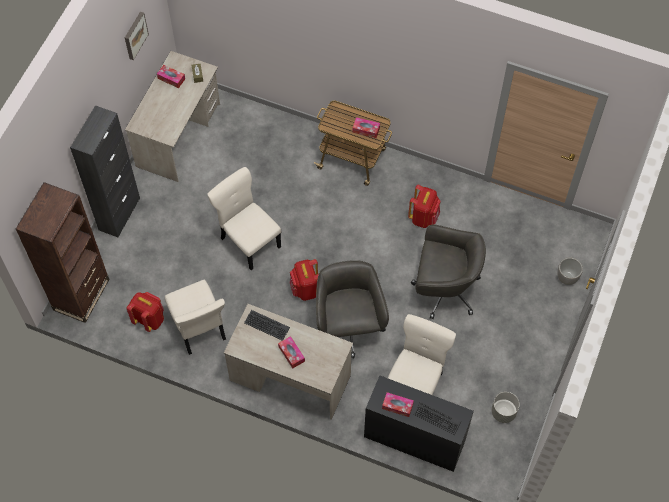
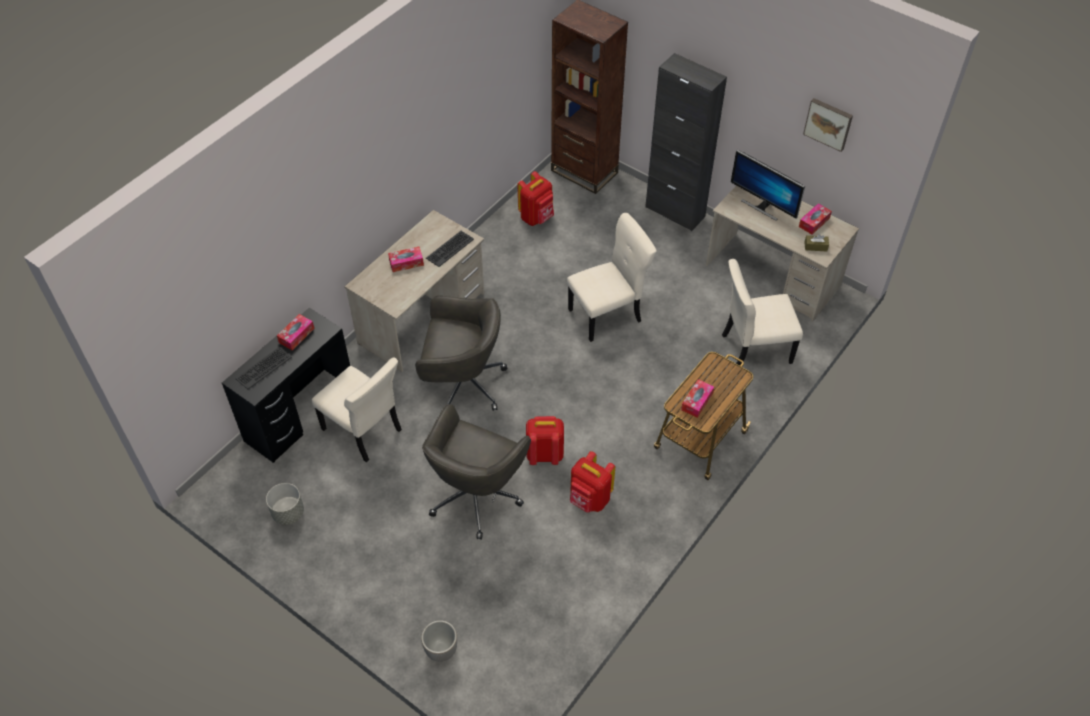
camera: 105 degrees right, 10 degrees down
(161, 114) = (762, 206): none -> monitor
(199, 329) = (510, 254): beige chair -> beige chair (753, 349)
(305, 289) = (526, 354): red backpack -> red backpack (544, 454)

